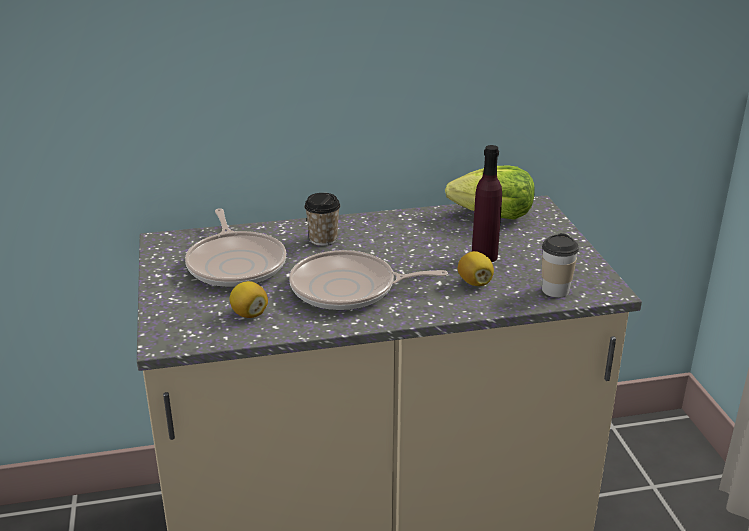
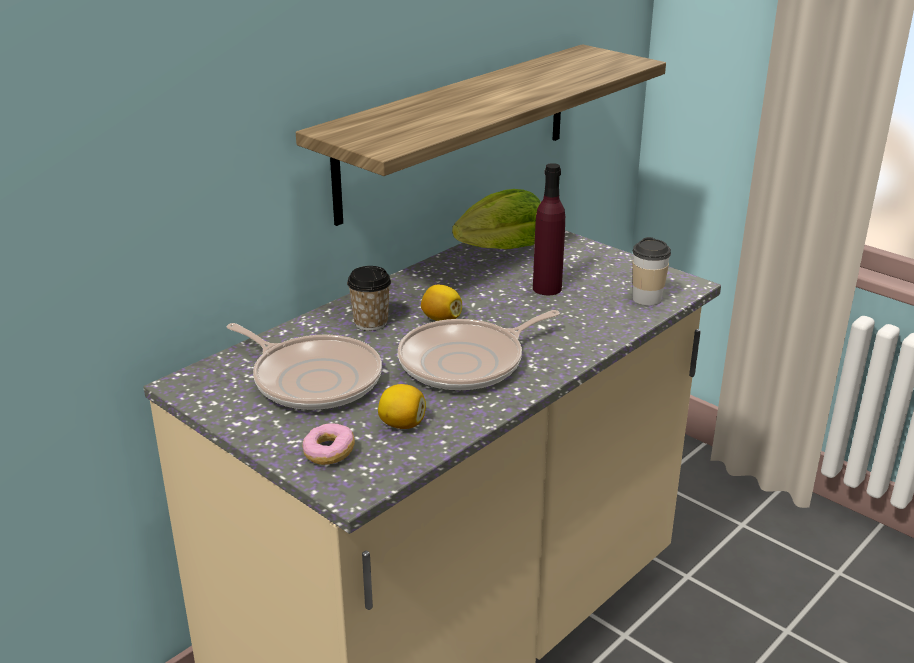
camera: 35 degrees left, 0 degrees up
(181, 314) = (329, 453): none -> donut
(475, 282) = (572, 315): lemon -> lemon (441, 319)
(476, 104) = (456, 130): none -> shelf

